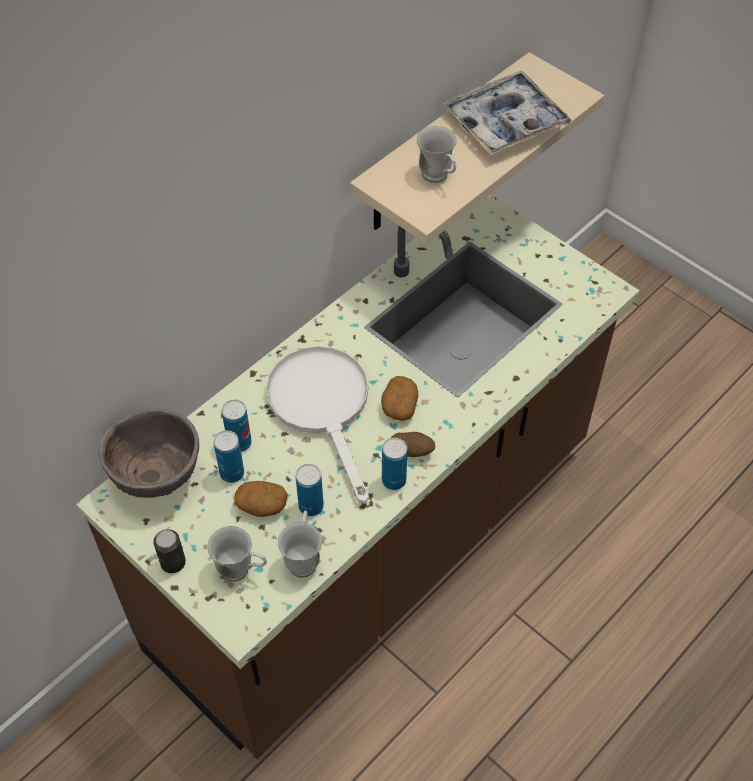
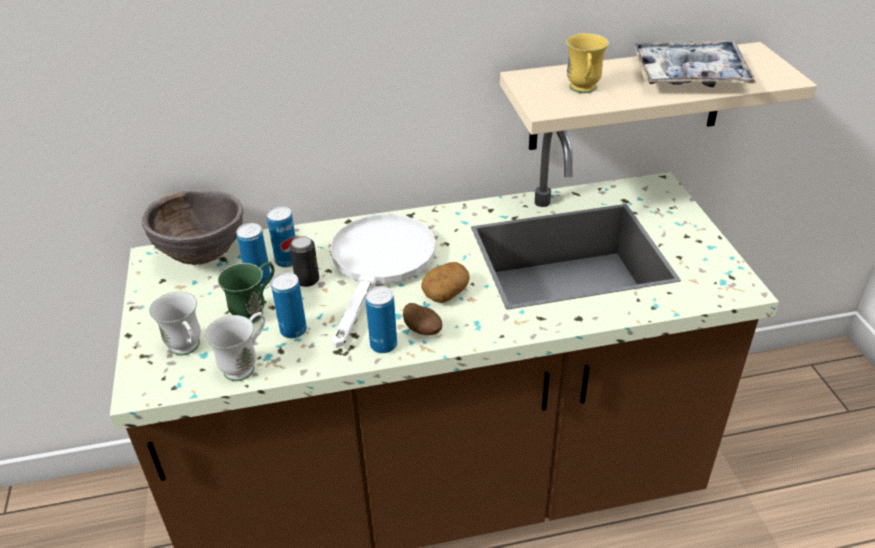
camera: 35 degrees right, 15 degrees down
(173, 563) = (147, 317): can -> can (307, 280)
(261, 506) = (255, 311): potato -> green mug
(438, 178) = (583, 90): white mug -> yellow mug

